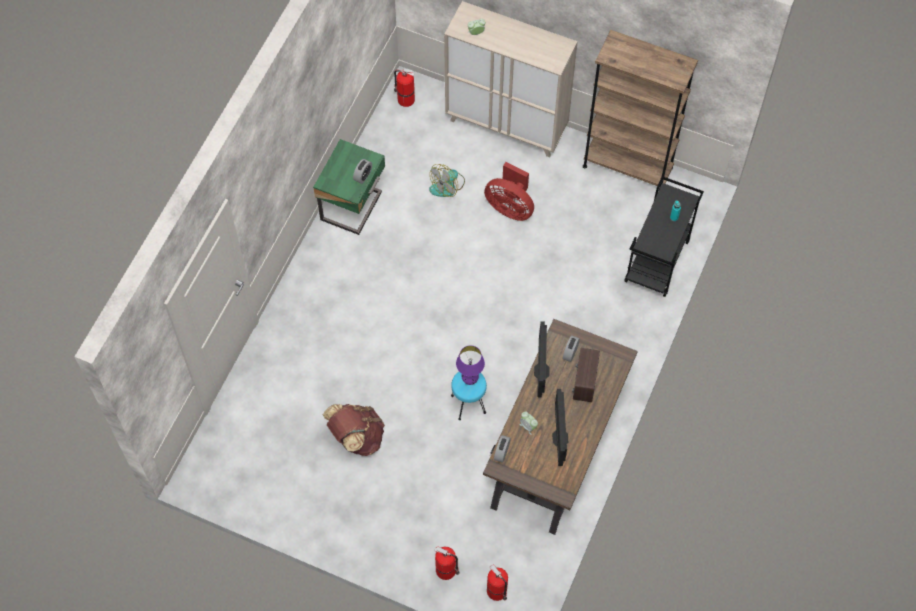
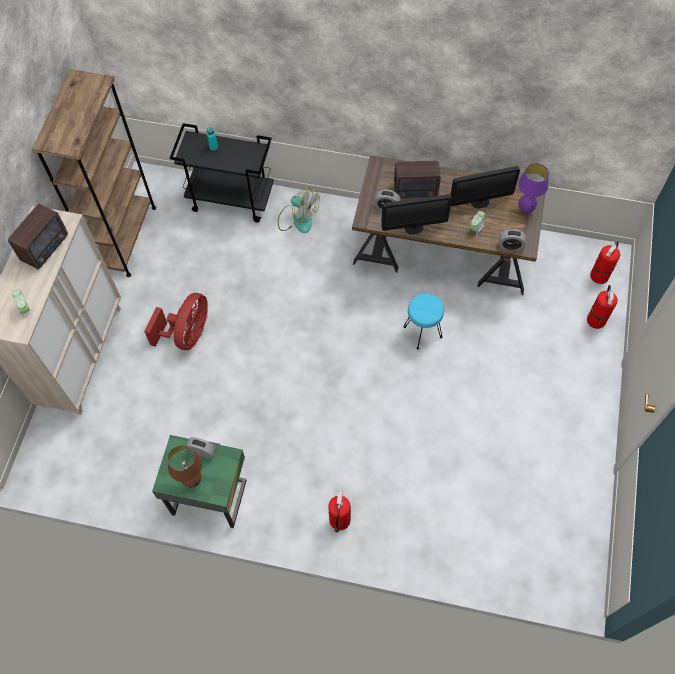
camera: 100 degrees left, 0 degrees up
(340, 166) = (193, 481): none -> brown table lamp
(356, 438) = (489, 428): brown backpack -> none
(405, 99) = (53, 469): fire extinguisher -> fire extinguisher (339, 521)
(447, 185) = (168, 400): fan -> fan (297, 218)
(470, 380) = (423, 307): purple table lamp -> purple table lamp (525, 210)
(531, 49) = (46, 247): none -> radio

